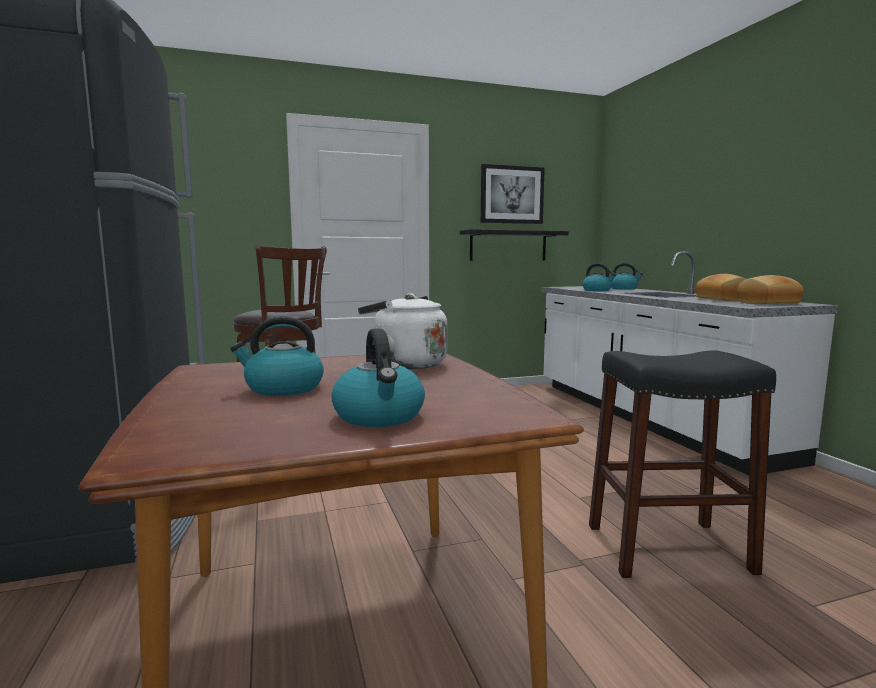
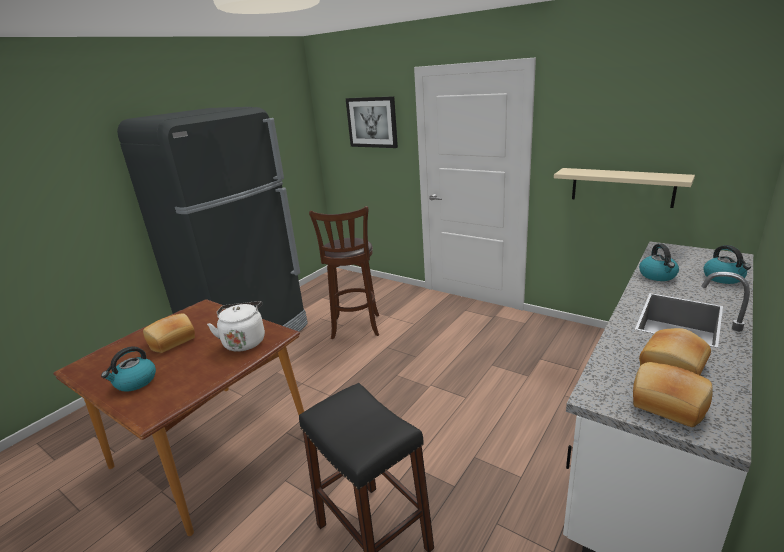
camera: 55 degrees right, 15 degrees up
(283, 388) = (172, 341): kettle -> bread
(508, 246) = (622, 187): black shelf -> beige shelf
(511, 195) = (633, 128): picture -> picture (372, 122)

